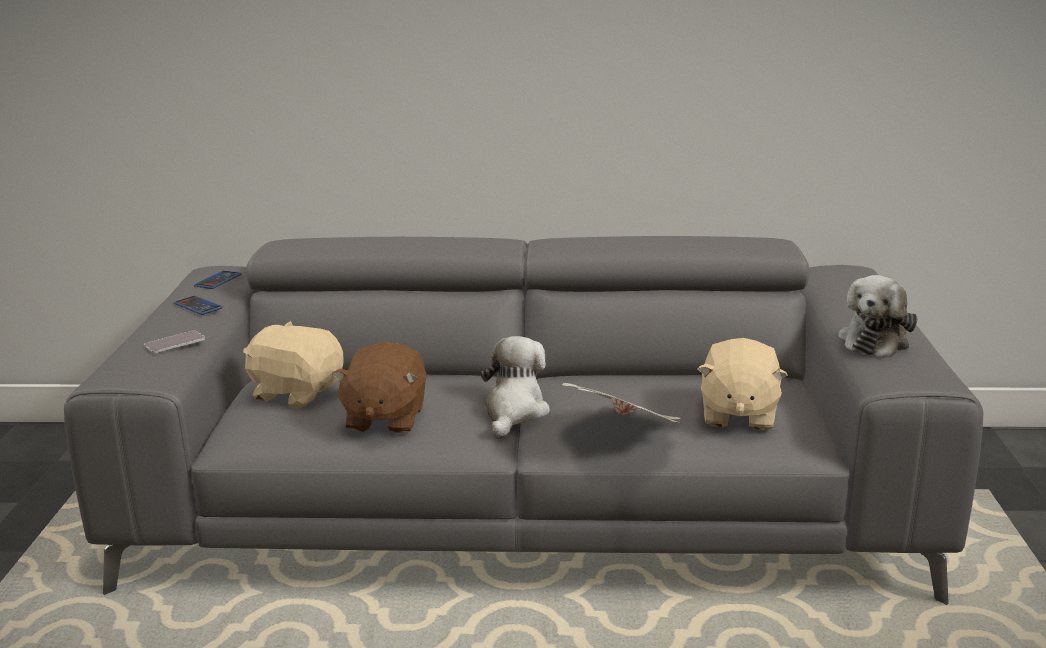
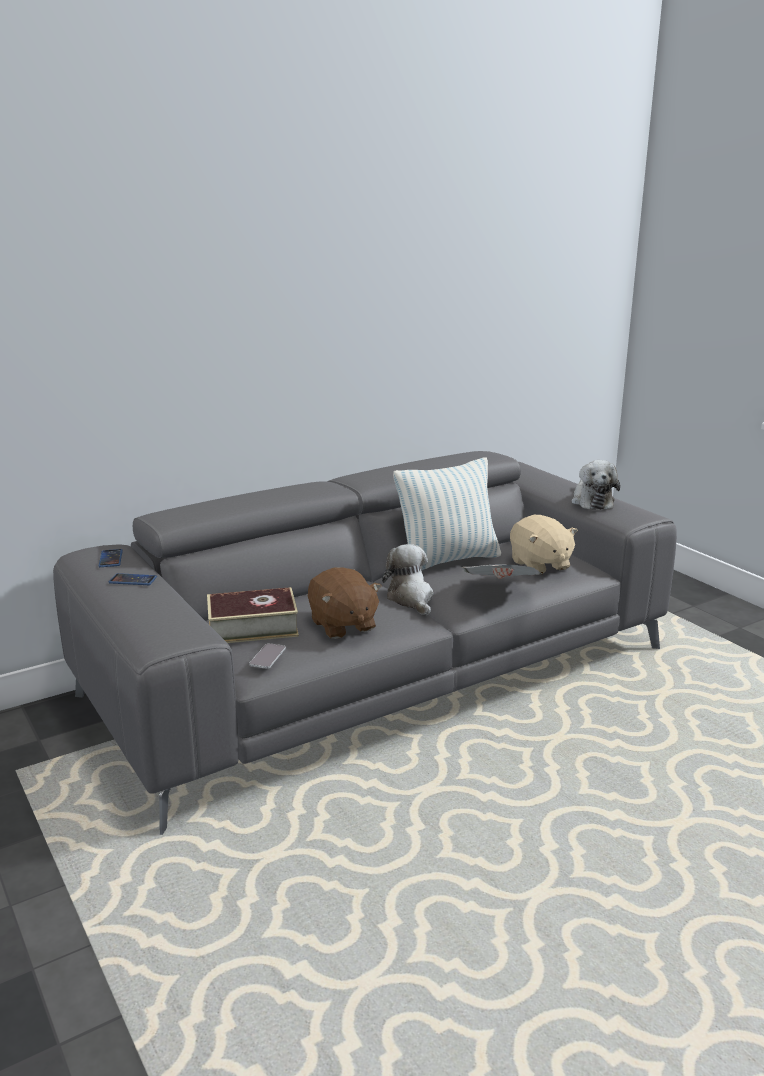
camera: 35 degrees left, 0 degrees up
(175, 343) = (169, 609): phone -> phone (267, 657)
(296, 392) = (252, 626): beige plush toy -> book
(628, 377) = (448, 560): none -> pillow

